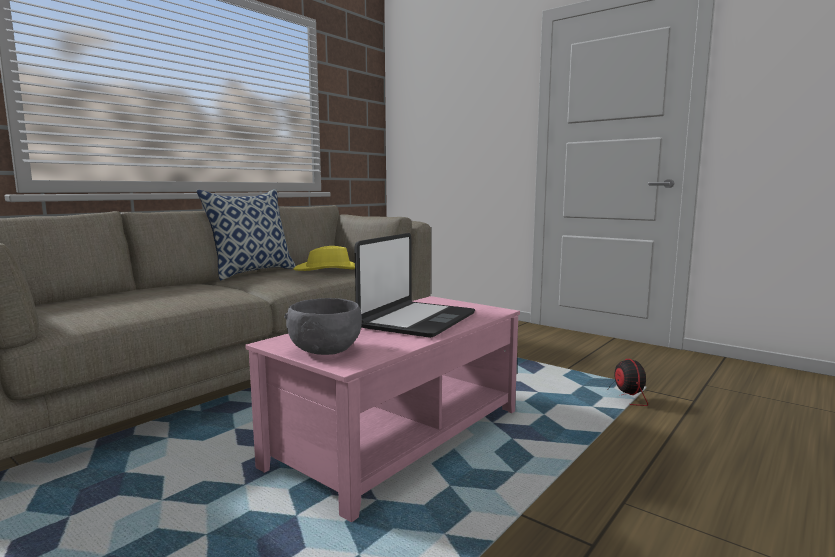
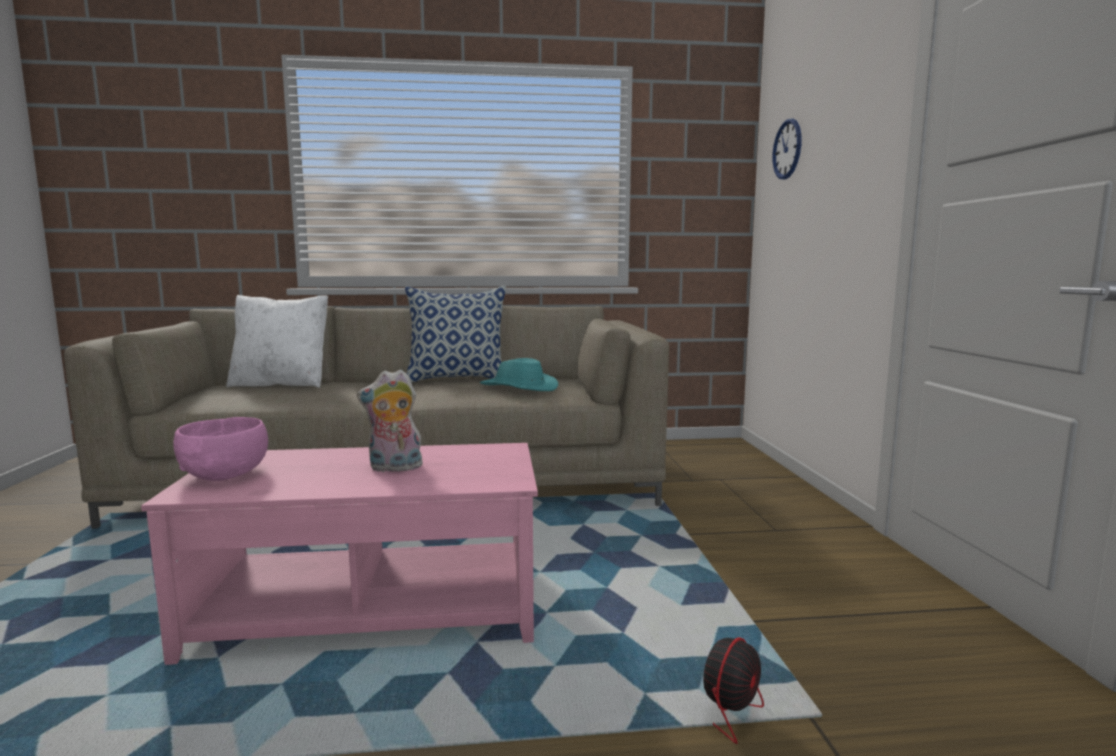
camera: 45 degrees right, 0 degrees up
(98, 297) = (281, 384): none -> white pillow
(325, 350) = (226, 474): grey bowl -> pink bowl
(328, 270) = (518, 387): yellow hat -> turquoise hat
(417, 320) = (394, 468): laptop -> plush toy
(423, 99) = (787, 149): none -> wall clock

